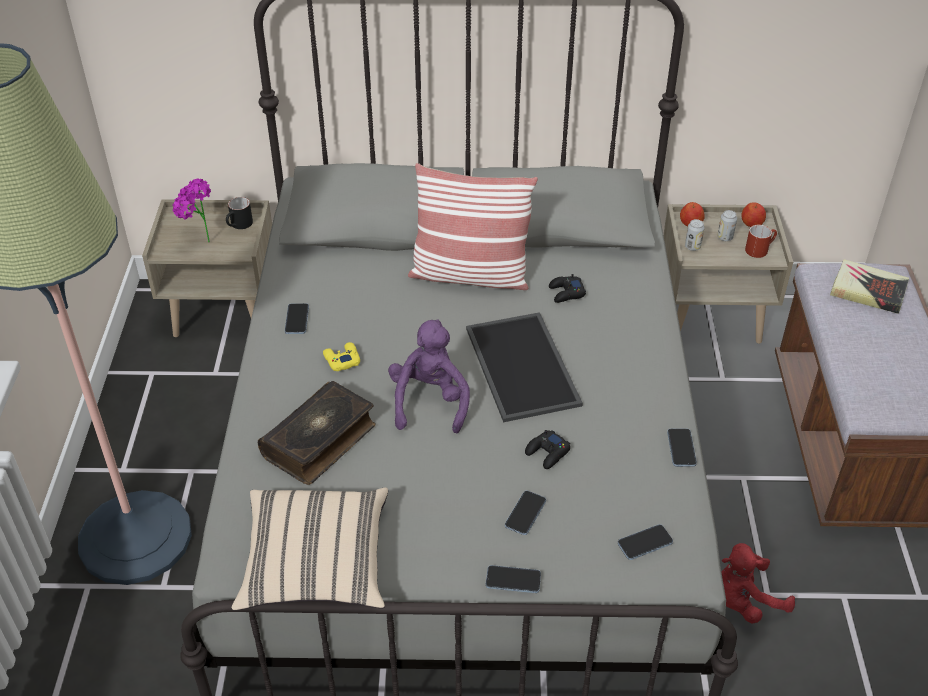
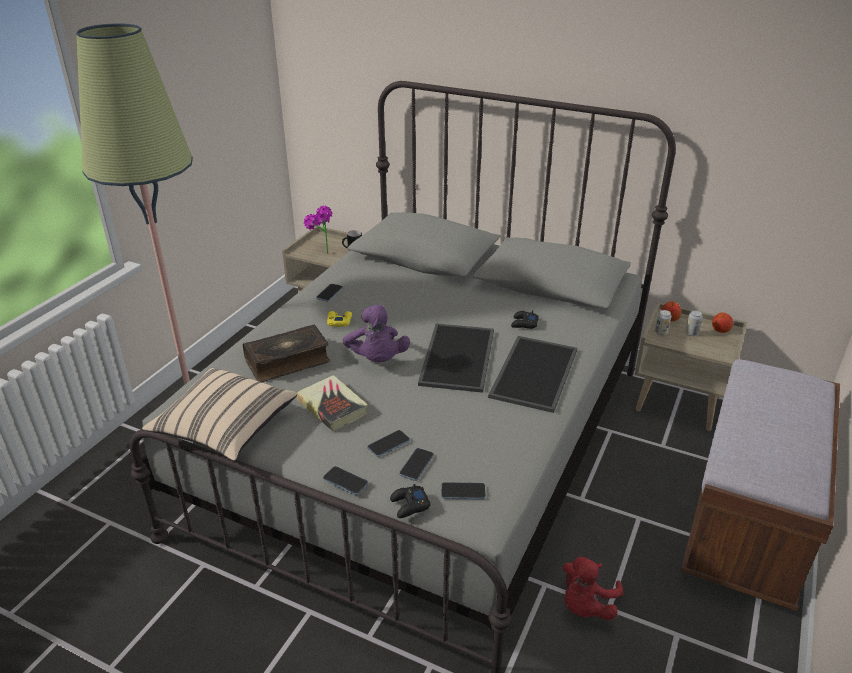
camera: 25 degrees right, 10 degrees down
(429, 402) = (377, 359): purple plush toy -> purple plush toy turned 135 degrees clockwise
(470, 275) = (463, 297): pillow -> none
(547, 453) = (434, 413): black game controller -> black game controller (409, 505)
(618, 359) = (533, 372): none -> tray
(681, 448) = (539, 440): phone -> phone (416, 465)
(744, 600) = (585, 605): red plush toy -> red plush toy turned 60 degrees counterclockwise
(759, 249) = (716, 347): red mug -> none
(868, 291) = (785, 389): book -> book (332, 407)

